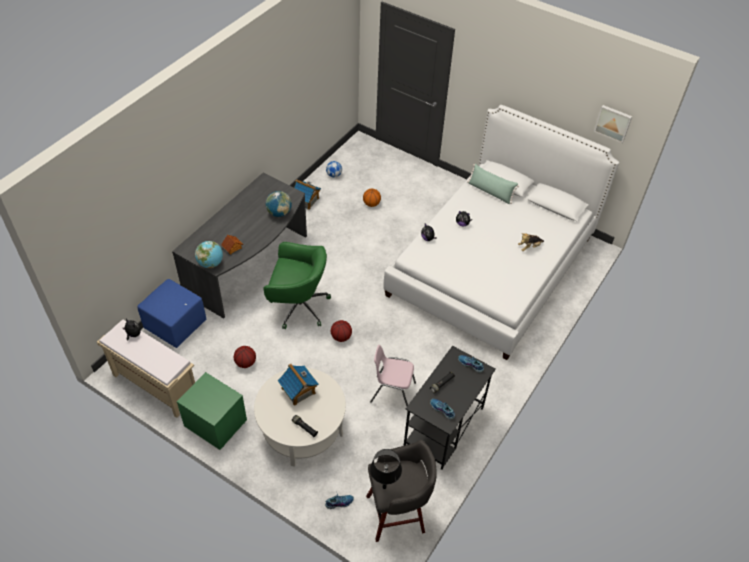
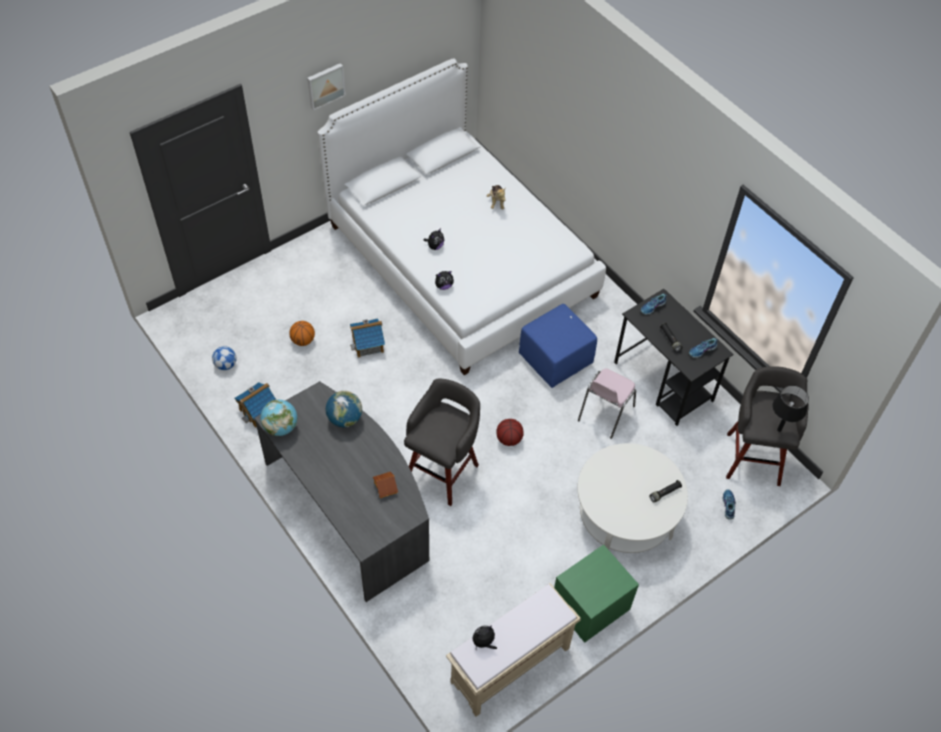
camera: 70 degrees left, 5 degrees up
(176, 325) = (418, 621): blue ottoman -> blue ottoman (556, 358)
(210, 263) = (404, 519): globe -> globe (281, 427)
(246, 363) = (511, 551): basketball -> none
(298, 306) = (443, 471): green office chair -> grey stool
(298, 391) = (612, 486): toy house -> toy house (368, 344)
(490, 192) = (395, 202): green pillow -> none
(613, 123) = (443, 32): picture -> picture (325, 85)

